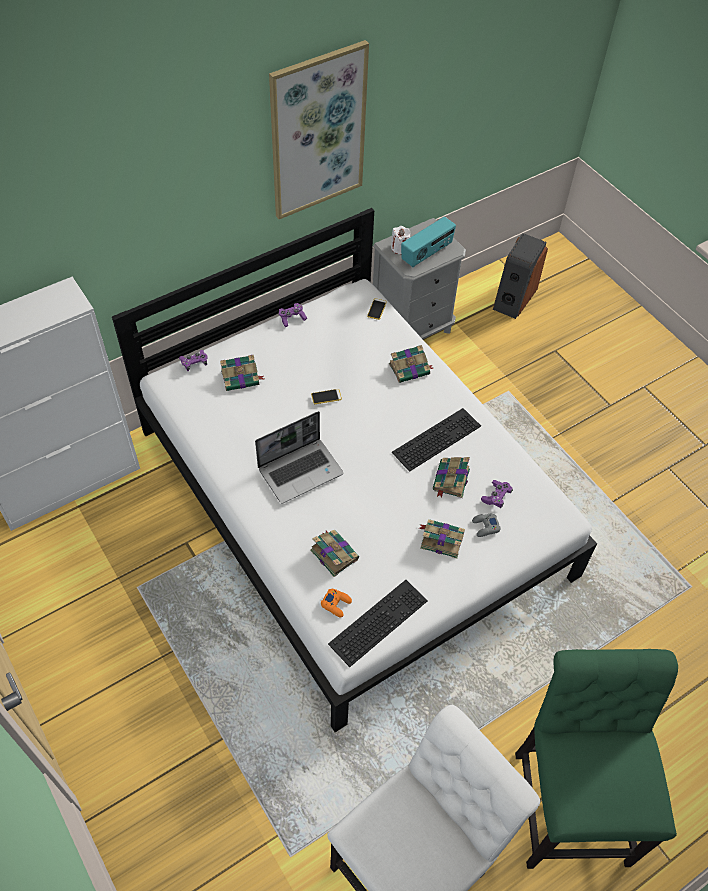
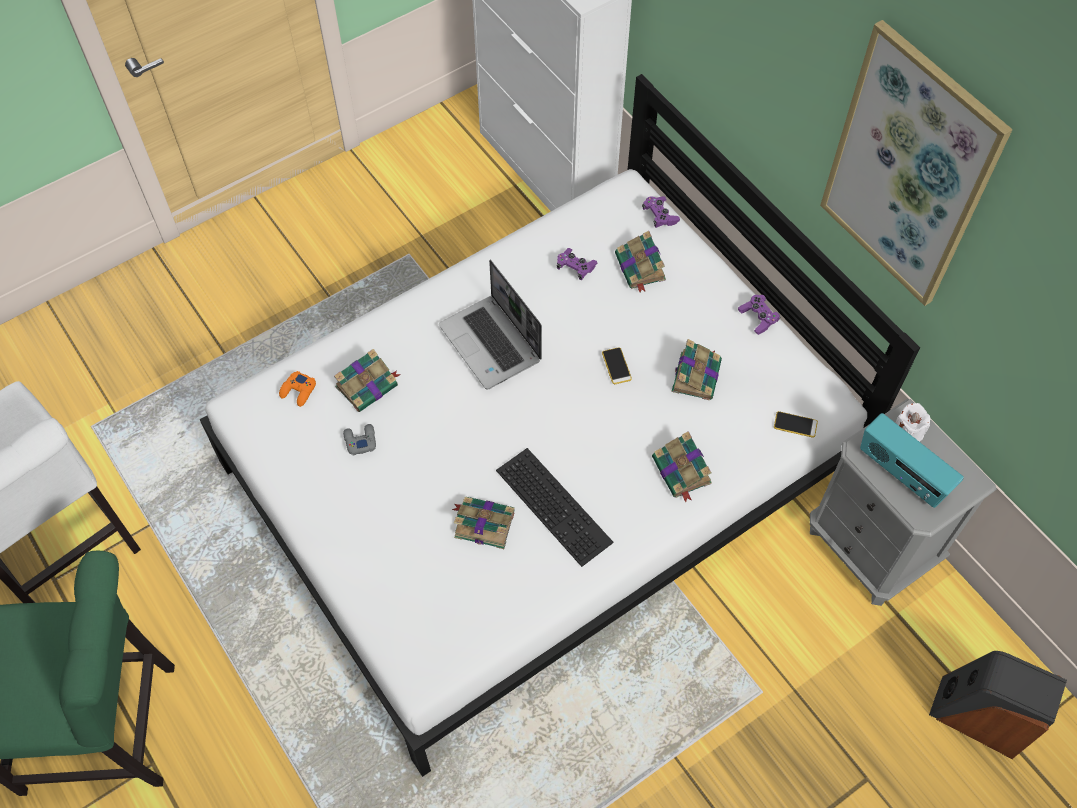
camera: 90 degrees right, 5 degrees up
(377, 620) = (274, 436): keyboard -> none
(441, 539) = (387, 509): book -> book (696, 375)
(485, 527) = (407, 566): grey game controller -> grey game controller (360, 441)
(496, 497) = (457, 583): purple game controller -> purple game controller (575, 268)

